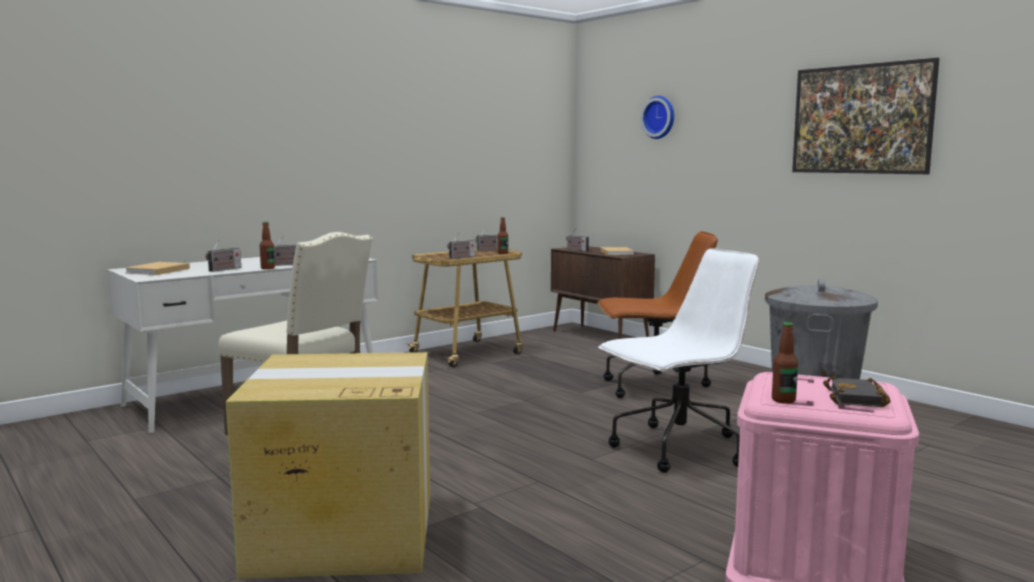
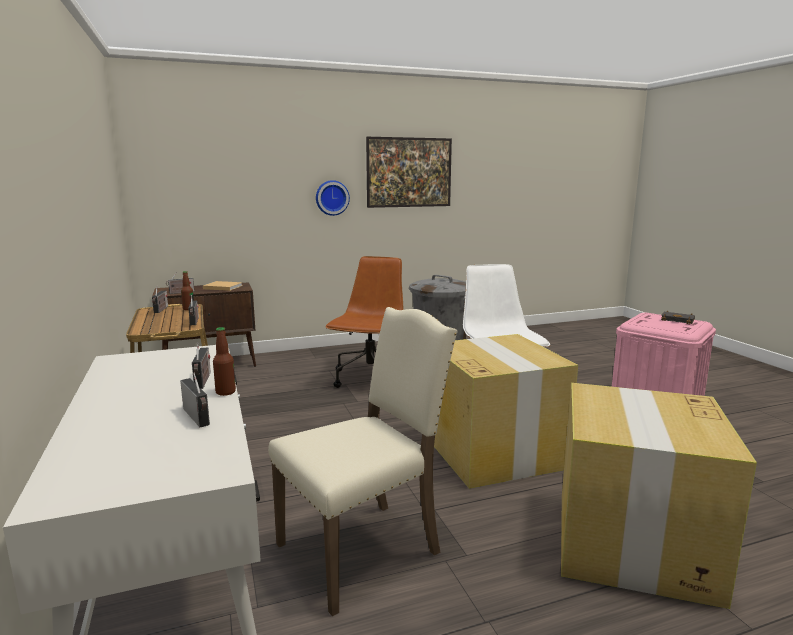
camera: 70 degrees left, 5 degrees up
(156, 271) = (133, 469): beige book -> none
(511, 458) = (492, 451): none -> cardboard box
(660, 117) = (239, 164): wall clock -> wall clock (332, 198)
(783, 400) = (684, 330): bottle -> none

